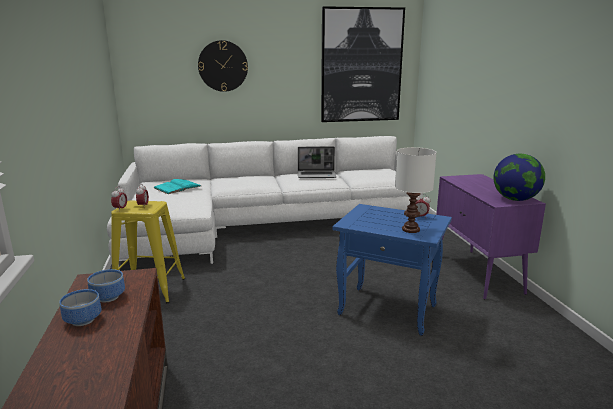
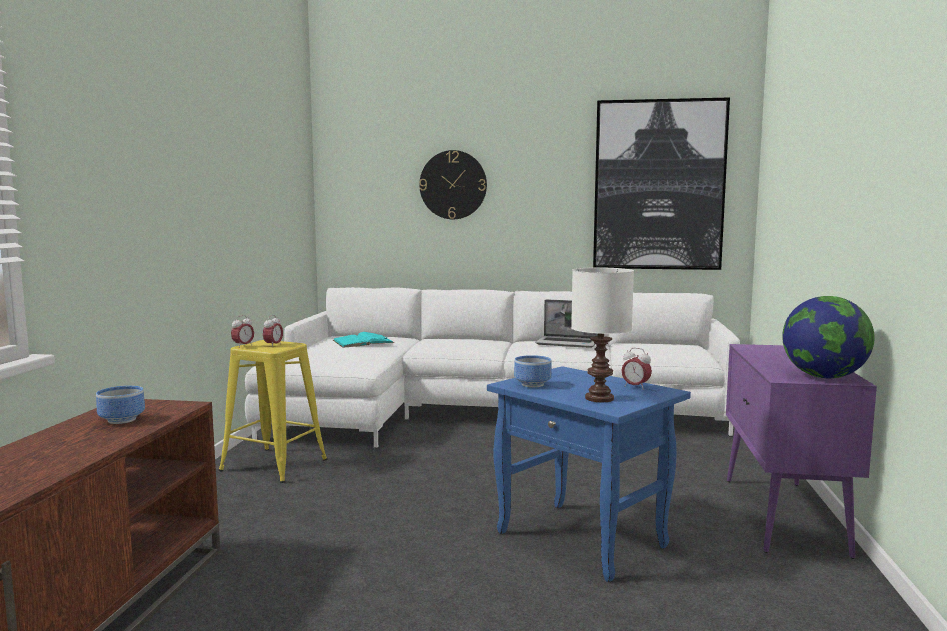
camera: 20 degrees right, 10 degrees down
(85, 319) = (71, 435): bowl -> bowl (534, 384)

